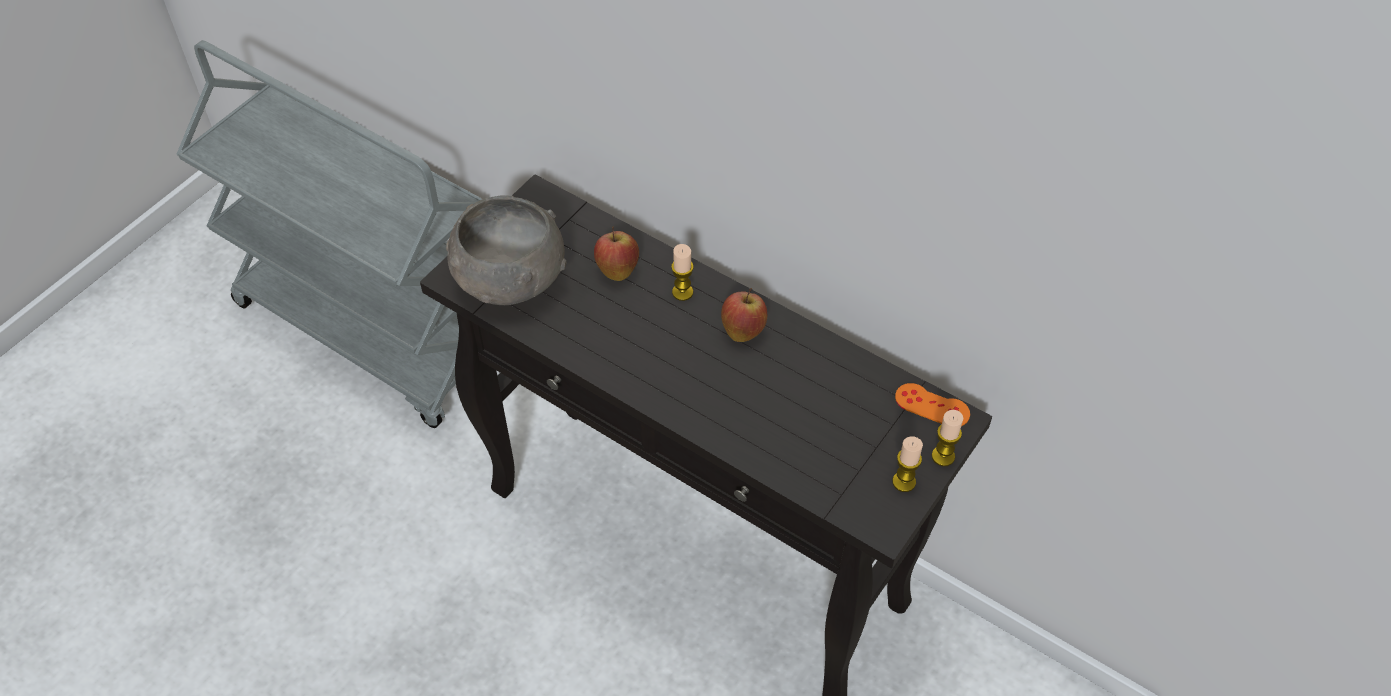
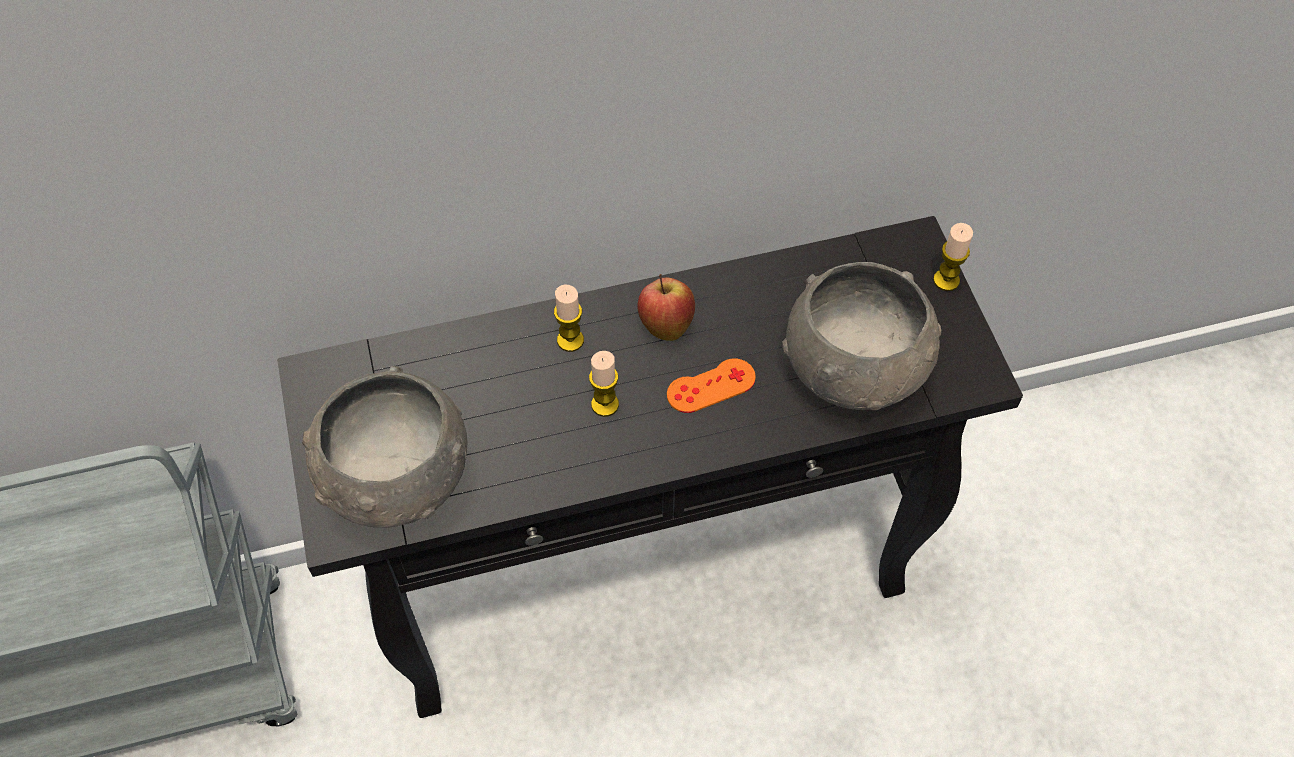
camera: 50 degrees left, 5 degrees up
(617, 269) = (485, 374): apple -> none
(816, 450) = (857, 367): none -> grey bowl
(904, 482) = (948, 328): candle -> candle (605, 404)
(932, 405) = (885, 248): orange game controller -> orange game controller (711, 386)

